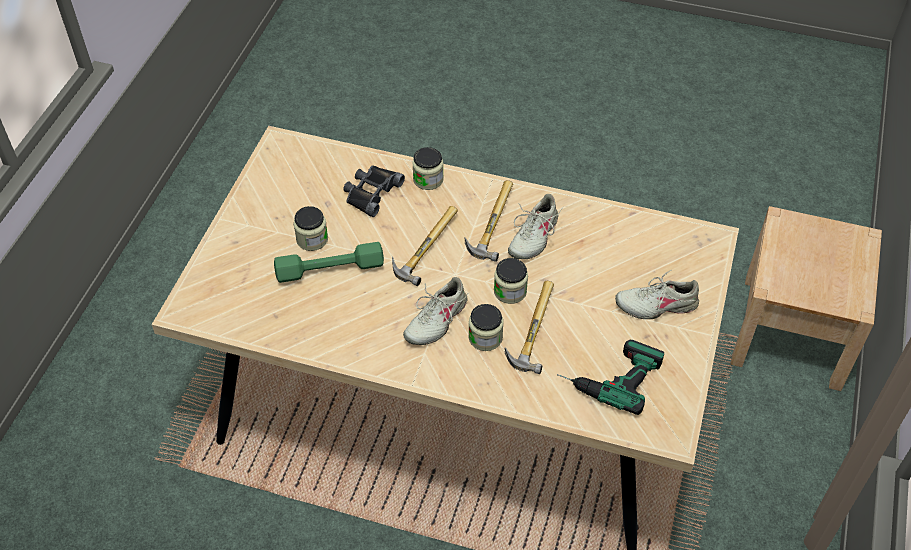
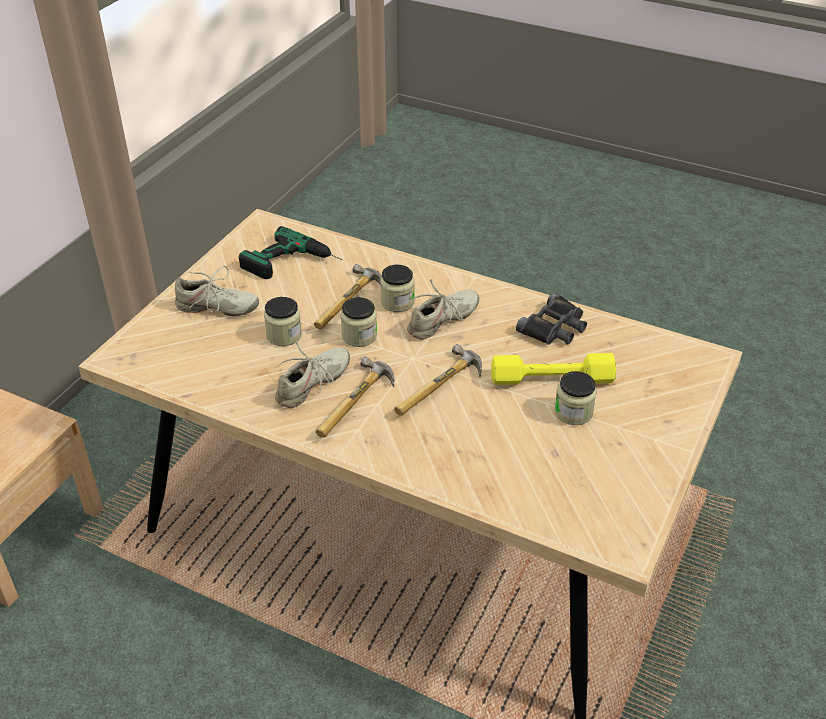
camera: 170 degrees left, 10 degrees down
(330, 269) = (552, 379): green dumbbell -> yellow dumbbell
(371, 192) = (497, 459): black binoculars -> black binoculars (554, 327)
(428, 179) = (420, 467): jar -> jar (284, 335)

